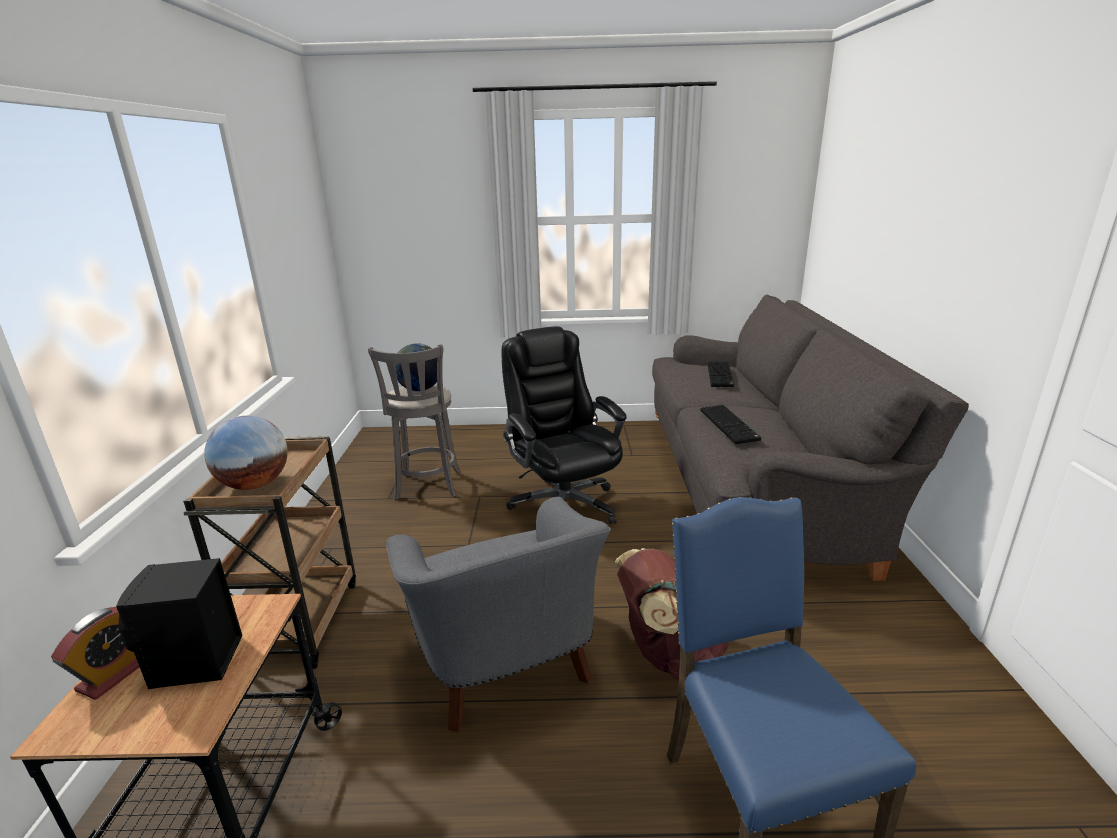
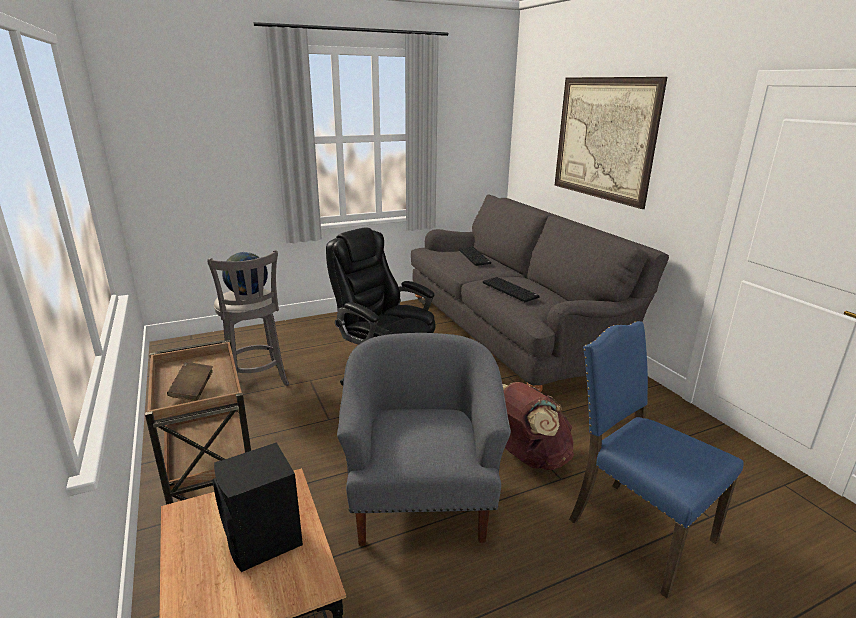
camera: 25 degrees left, 0 degrees up
(114, 674) = (192, 573): alarm clock -> none
(255, 484) = (192, 390): globe -> brown book
(504, 666) = (422, 497): grey armchair -> grey armchair turned 135 degrees counterclockwise
(909, 221) = (603, 139): none -> picture

